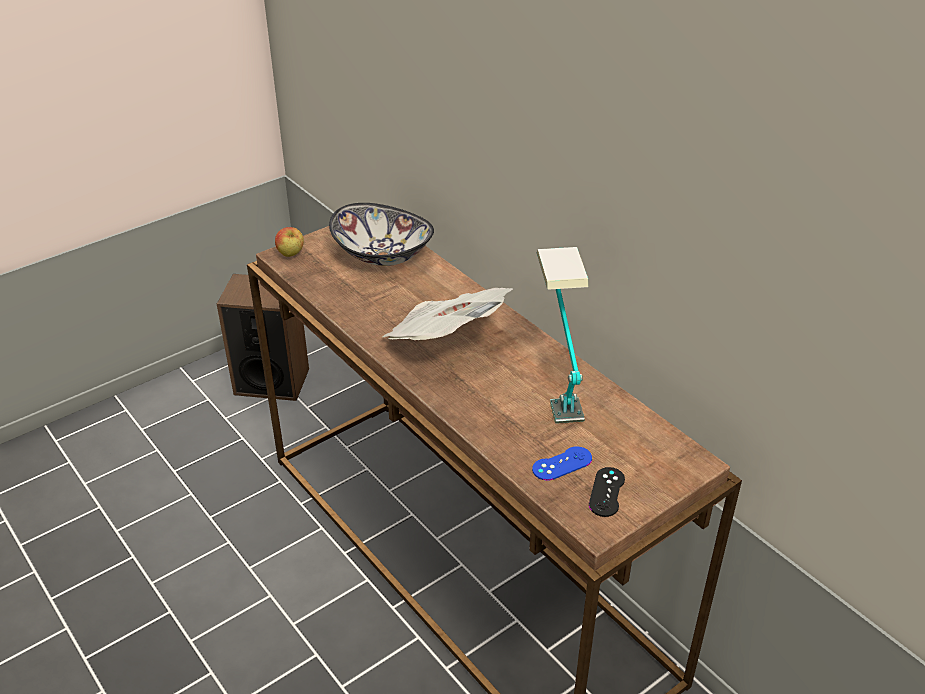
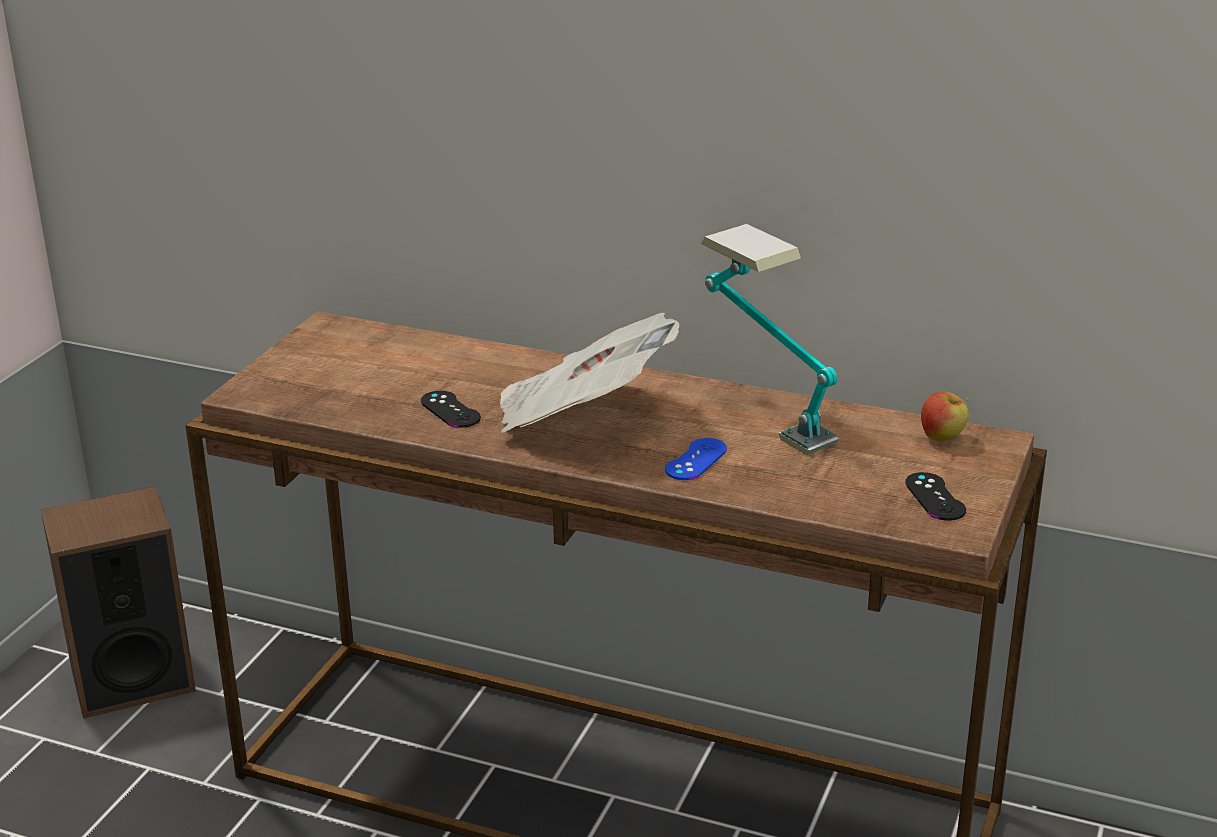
camera: 30 degrees left, 10 degrees down
(291, 255) = (257, 389): apple -> apple (942, 438)
(377, 307) = (450, 410): none -> black game controller
(382, 255) = (391, 356): bowl -> none
(562, 464) = (857, 488): blue game controller -> blue game controller (696, 460)

